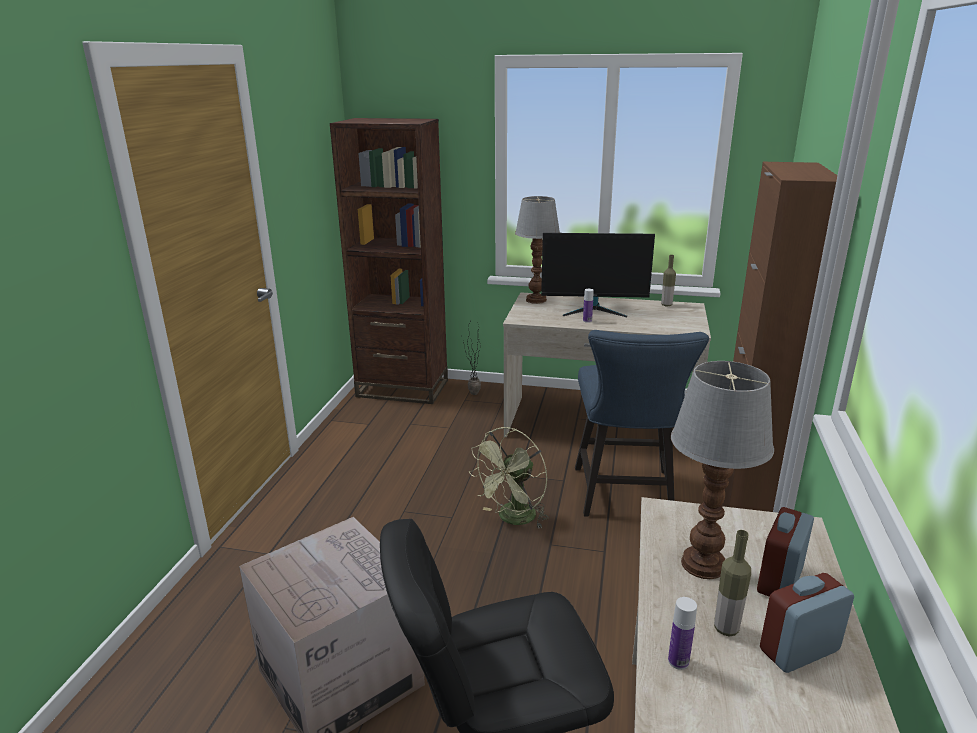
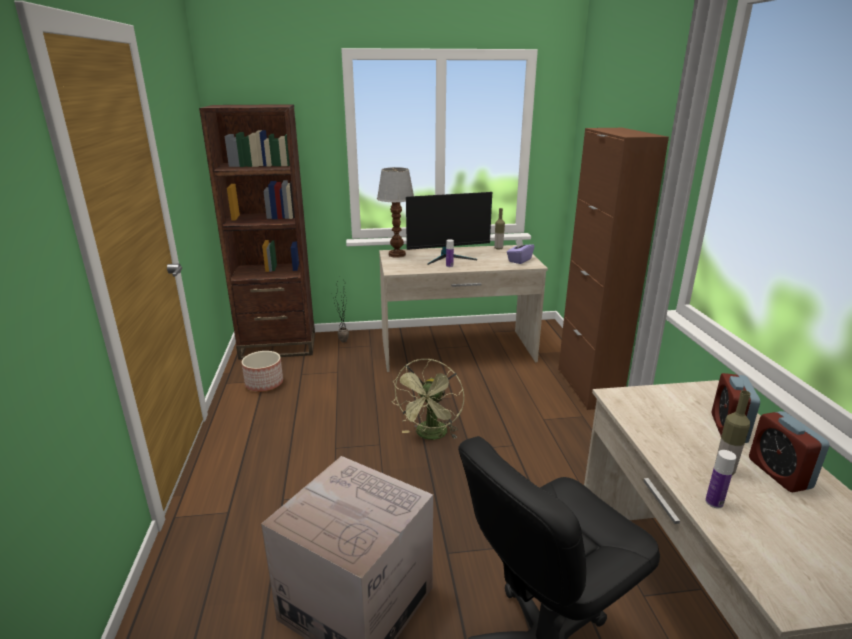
camera: 20 degrees left, 0 degrees up
(367, 428) = (264, 384): none -> planter
(625, 497) = (506, 401): blue chair -> none
(681, 323) = (519, 260): none -> purple tissue box
(702, 563) = (671, 428): table lamp -> none
(799, 650) = (779, 473): alarm clock -> alarm clock turned 60 degrees counterclockwise

